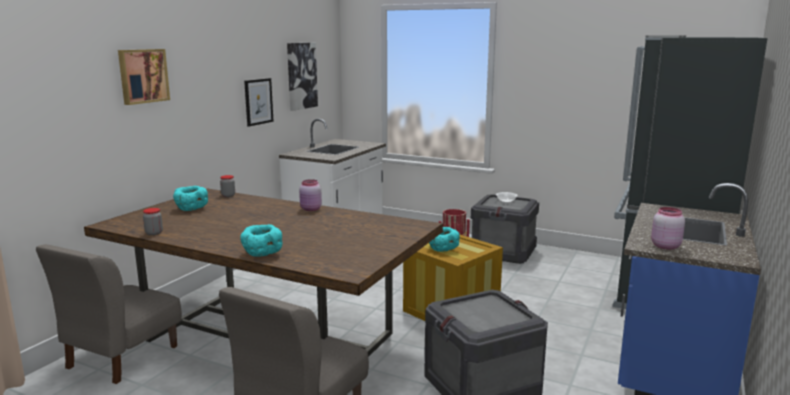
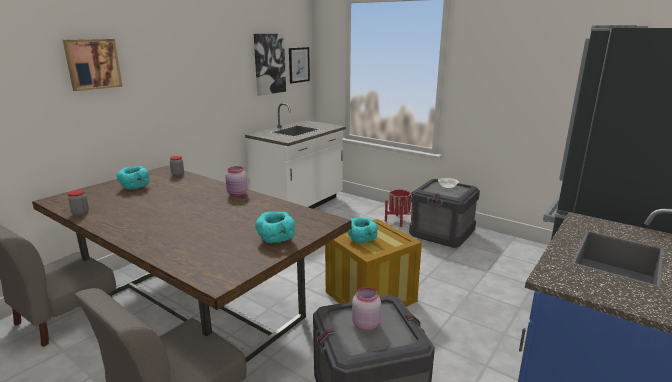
camera: 10 degrees right, 5 degrees up
(258, 101) = (222, 87): picture -> picture (299, 65)
(262, 254) = (152, 247): turquoise bowl -> turquoise bowl (275, 240)
(664, 246) = (577, 281): pink jar -> pink jar (365, 324)

